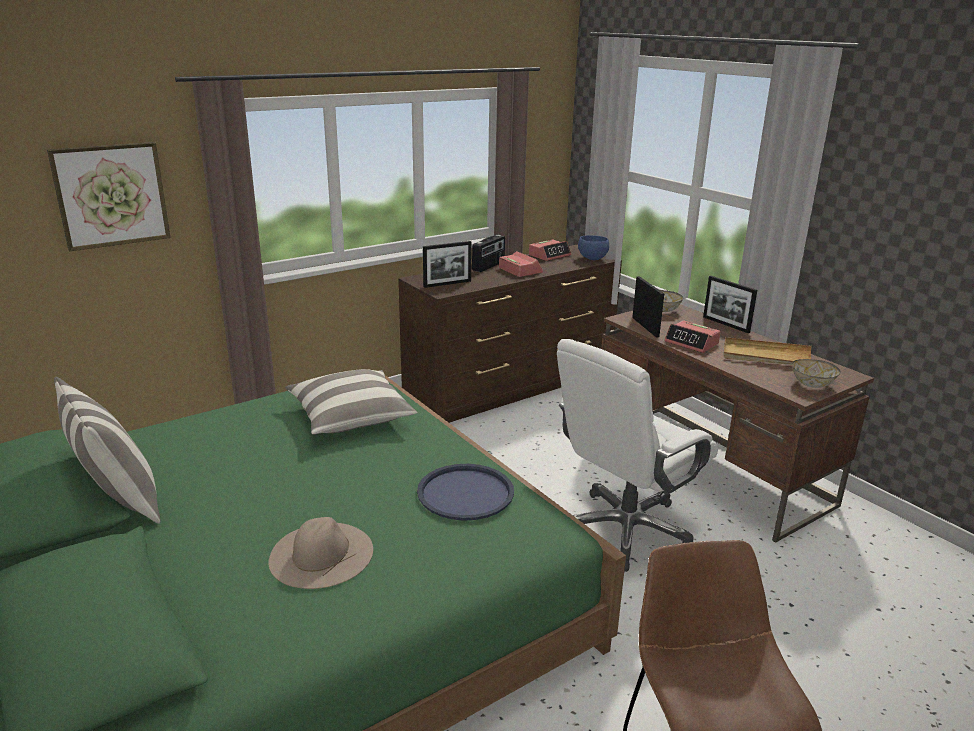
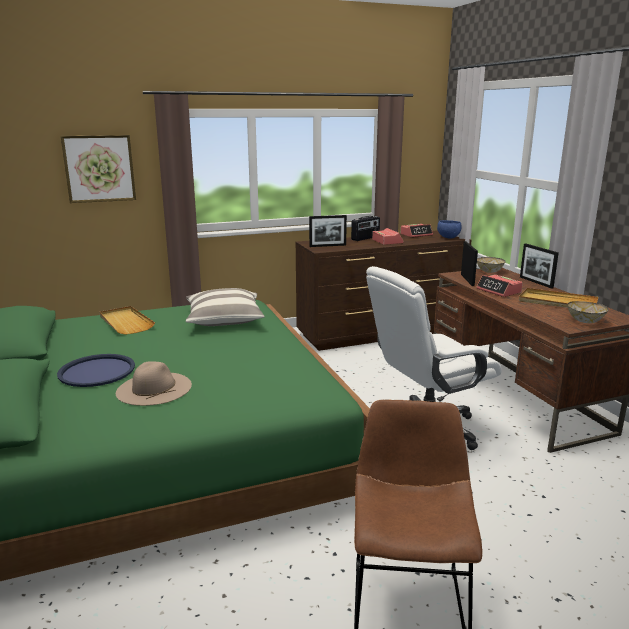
camera: 15 degrees right, 5 degrees down
(118, 501) = (49, 348): pillow -> none
(209, 438) = (125, 322): none -> beige tray
(465, 493) = (275, 367): blue tray -> blue tray (97, 371)

